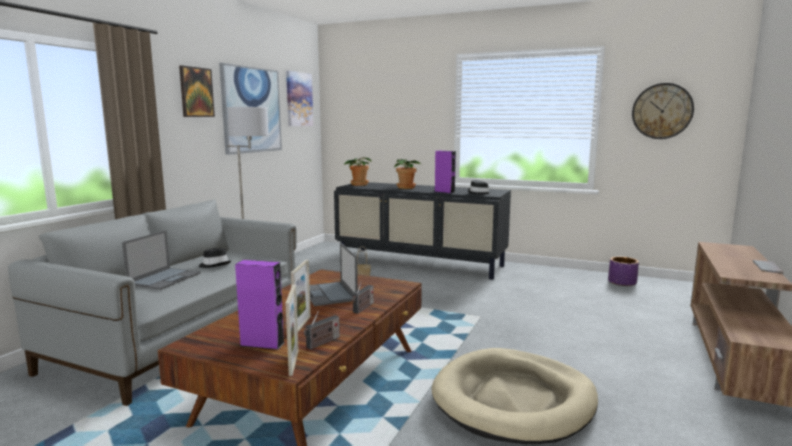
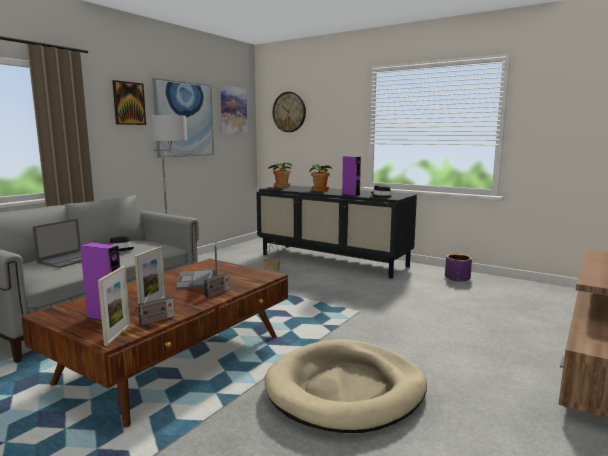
camera: 10 degrees right, 0 degrees up
(622, 282) = (520, 288): purple planter -> purple planter (457, 278)
(662, 111) = (567, 117): wall clock -> wall clock (289, 112)

